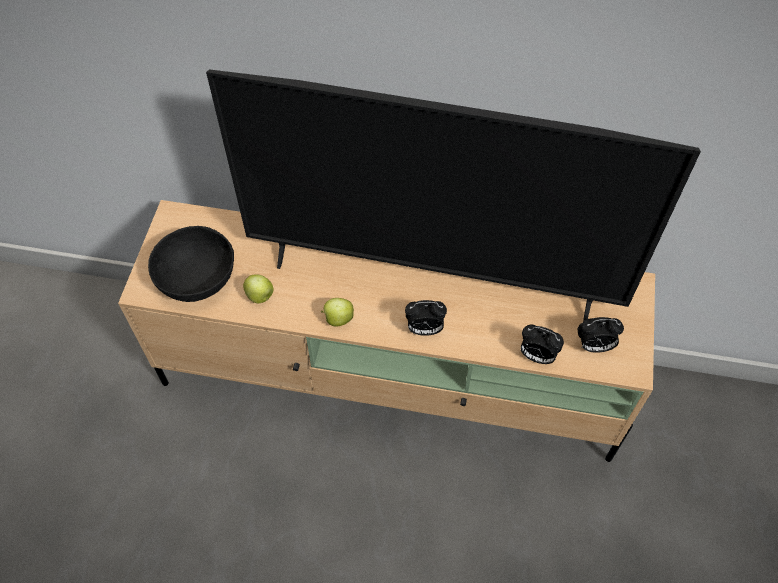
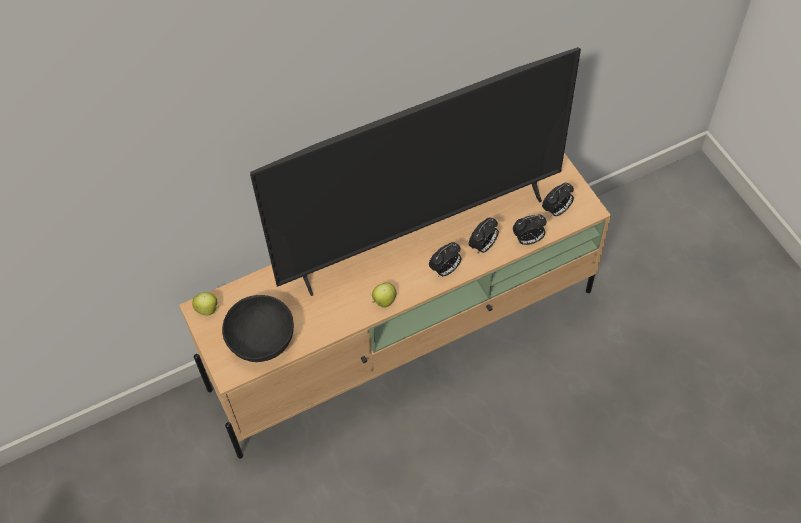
camera: 35 degrees left, 0 degrees up
(260, 296) = (318, 321): apple -> apple (208, 309)
(483, 331) = (483, 246): none -> alarm clock

